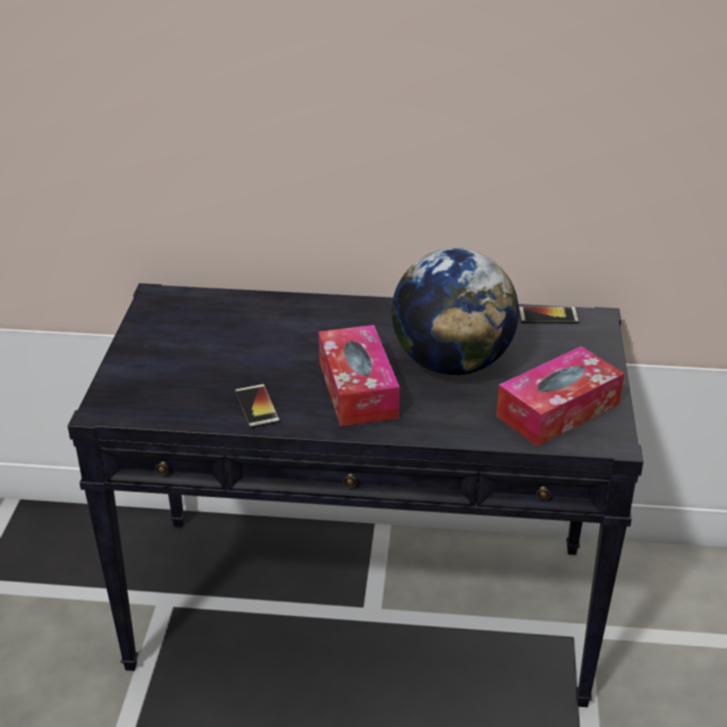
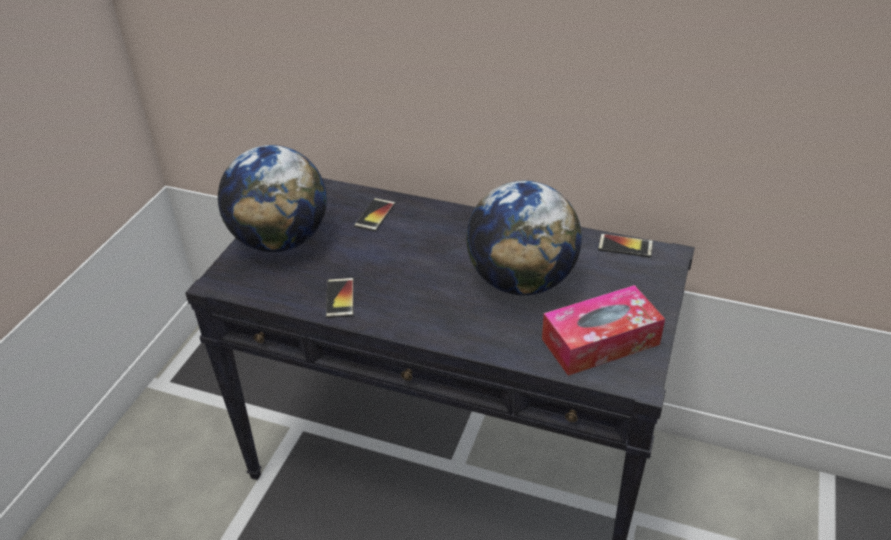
camera: 15 degrees right, 5 degrees up
(159, 357) = (281, 240): none -> globe
(259, 318) = (375, 215): none -> phone
(357, 389) = (430, 294): tissue box -> none

